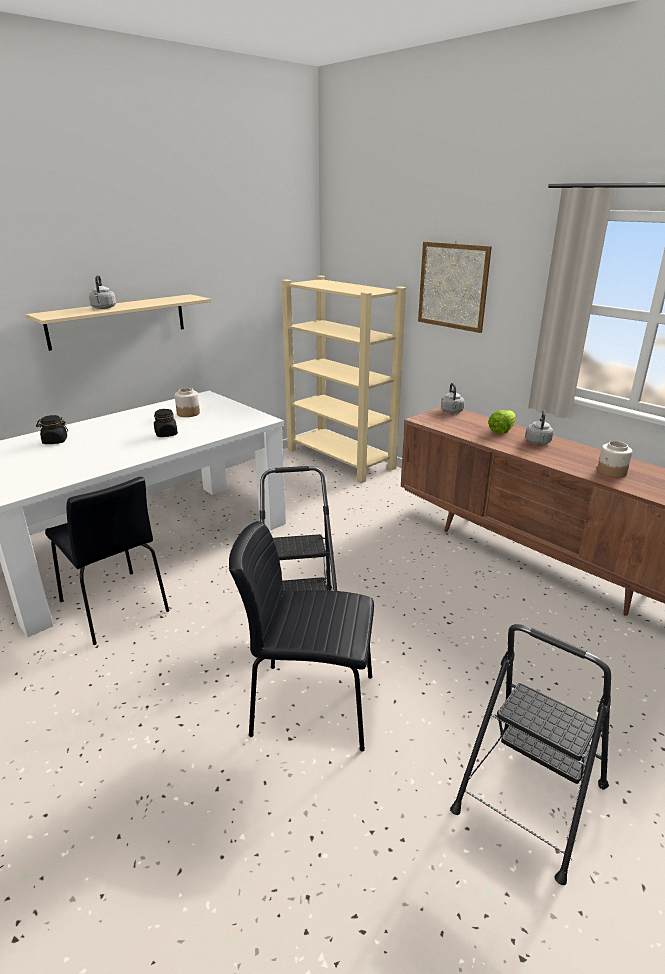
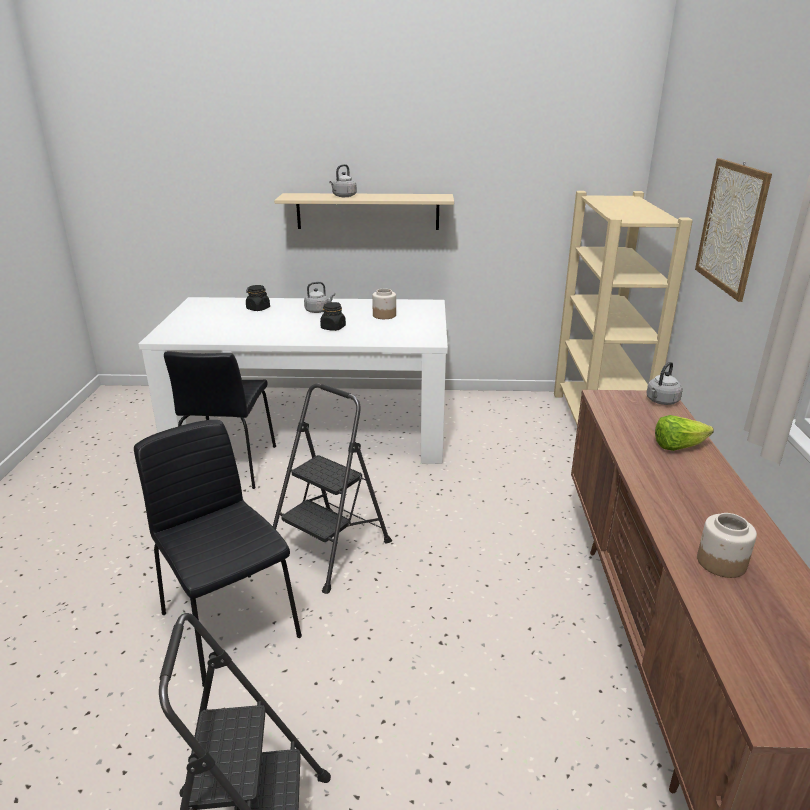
camera: 45 degrees right, 0 degrees up
(537, 441) = (700, 478): grey kettle -> grey kettle (318, 311)

